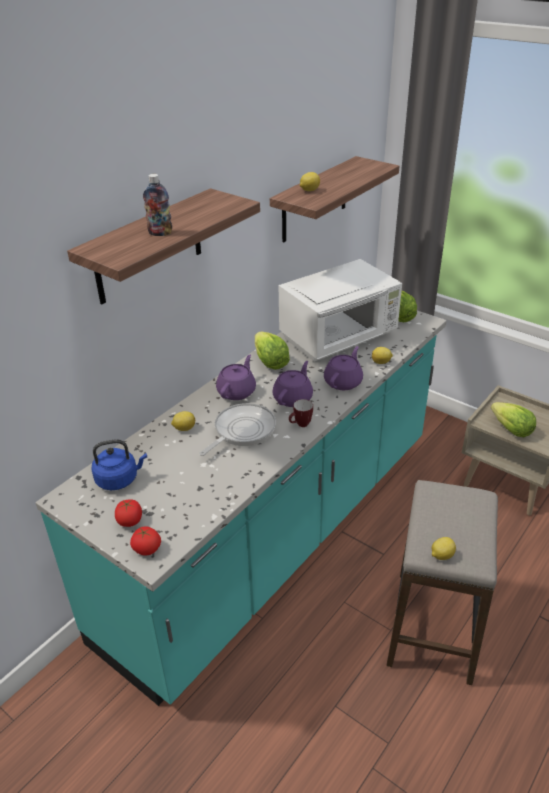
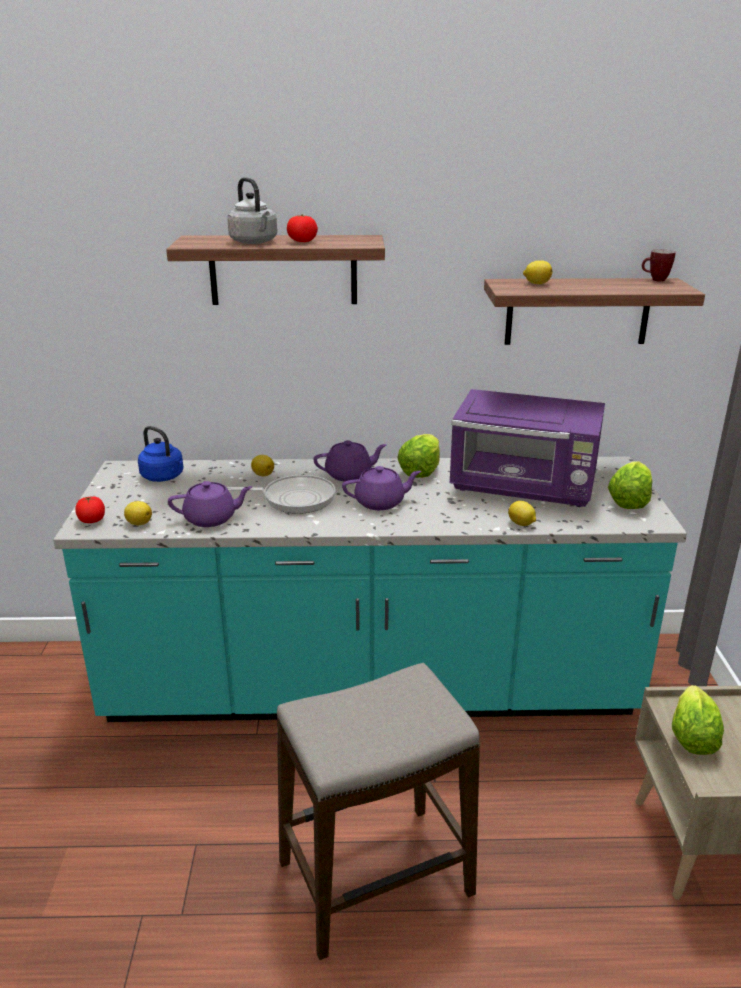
camera: 50 degrees right, 10 degrees down
(130, 521) = (118, 501): tomato -> tomato (302, 241)
(160, 233) = (255, 242): bottle -> grey kettle
(300, 425) = (343, 521): mug -> mug (655, 280)
(339, 338) = (525, 487): white microwave -> purple microwave
(343, 382) = (449, 517): purple teapot -> purple teapot (211, 519)
(441, 555) = (313, 724): lemon -> lemon (138, 523)

